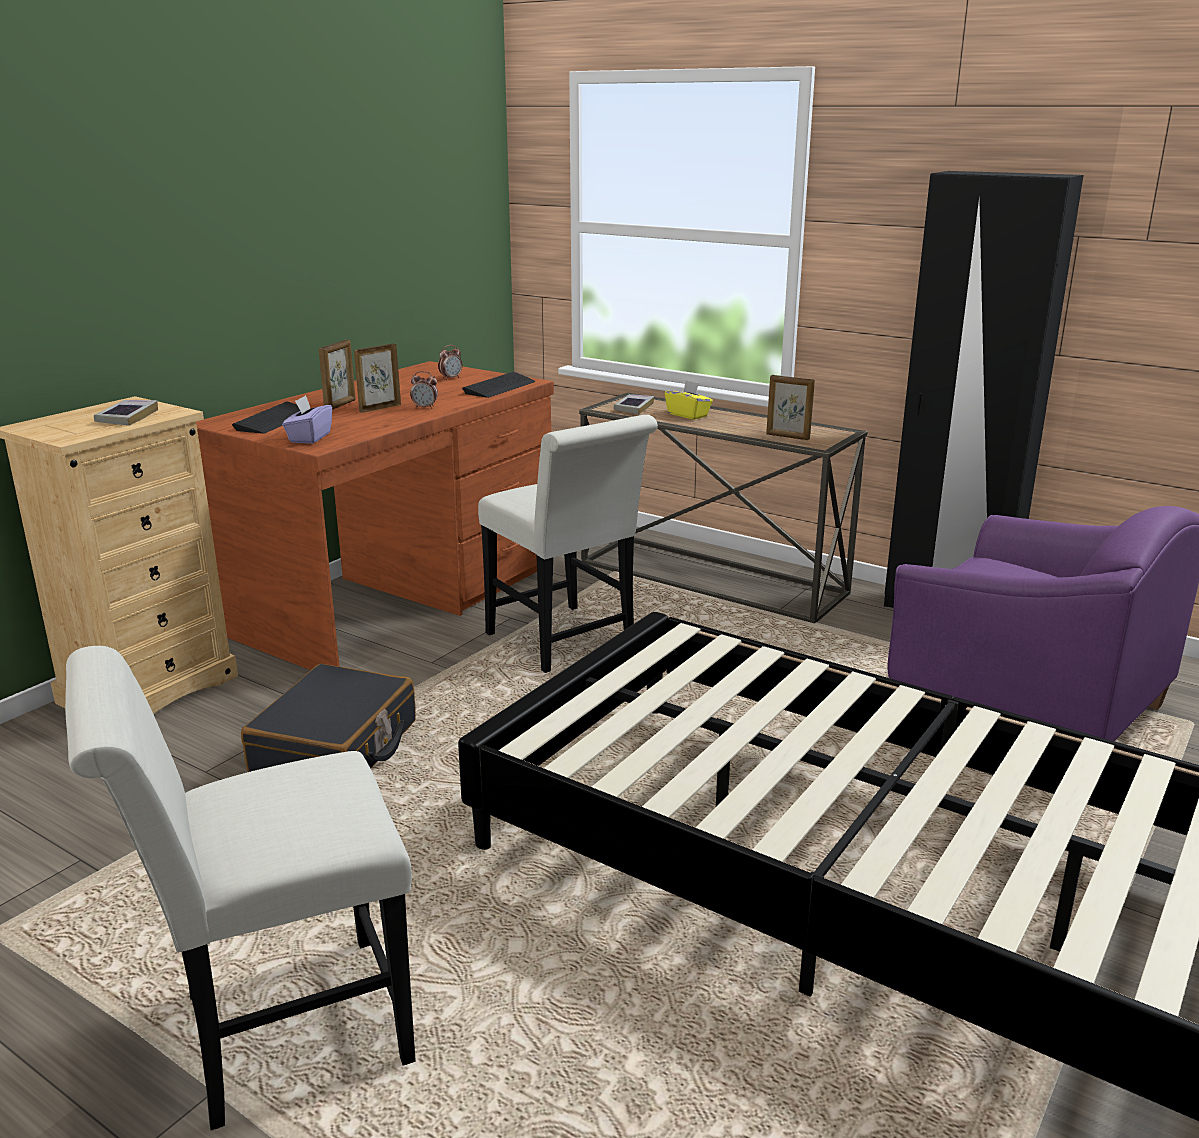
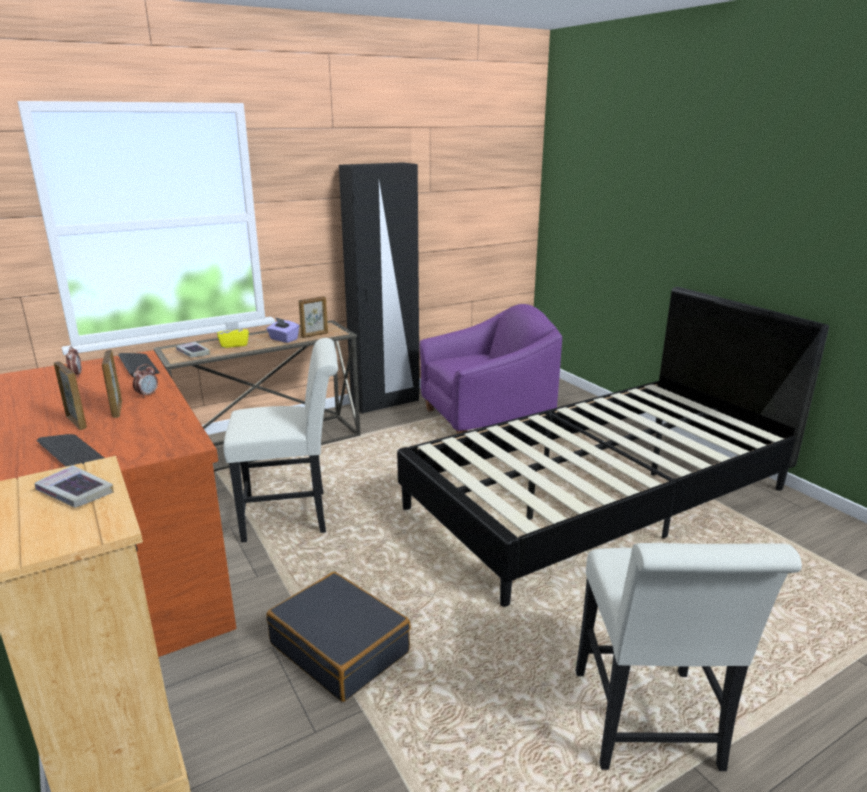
camera: 65 degrees left, 0 degrees up
(309, 438) = (159, 445): purple tissue box -> purple tissue box (283, 339)

